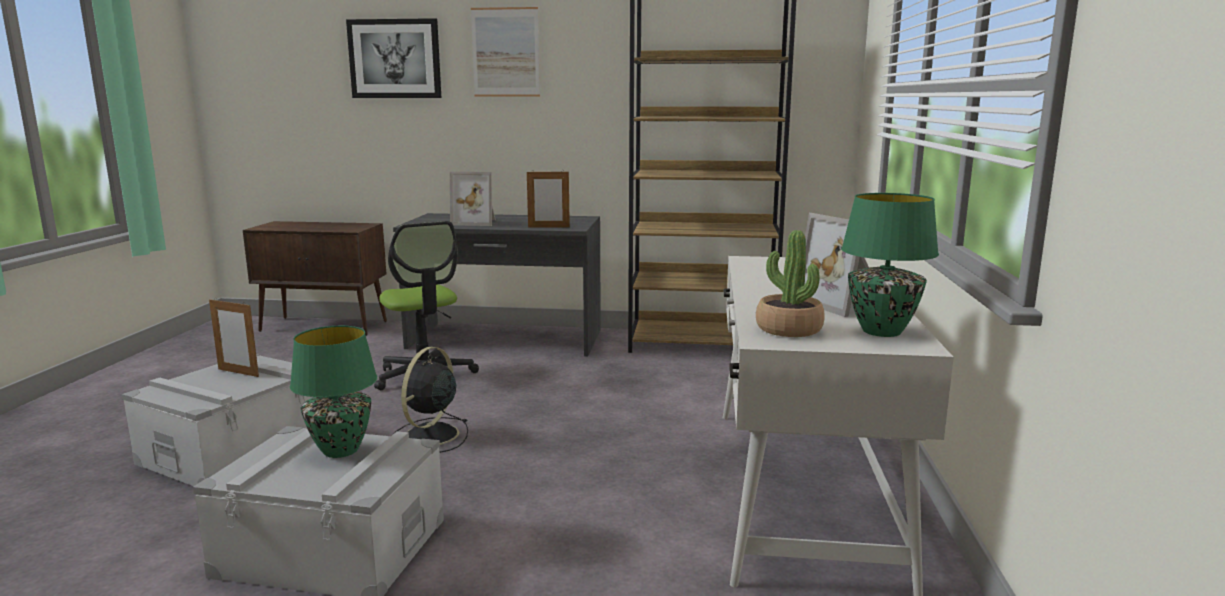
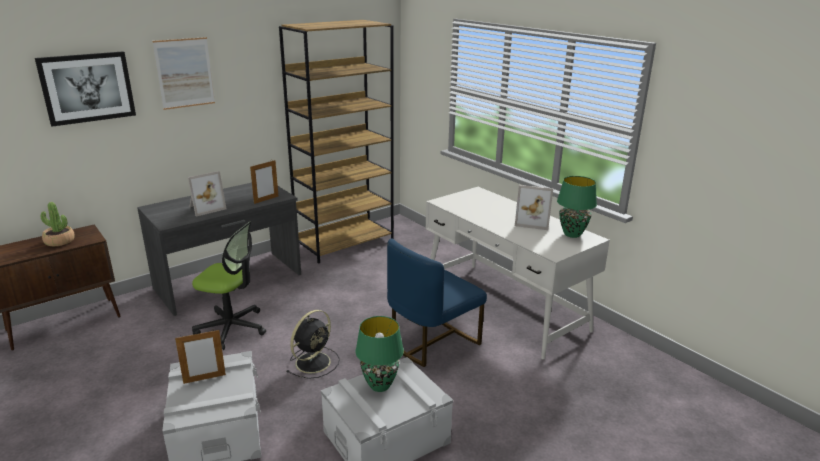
camera: 45 degrees left, 10 degrees up
(430, 436) = (314, 361): black fan -> black fan turned 120 degrees counterclockwise
(599, 480) = (432, 342): none -> blue chair
(788, 329) = (547, 245): potted plant -> potted plant (59, 241)

